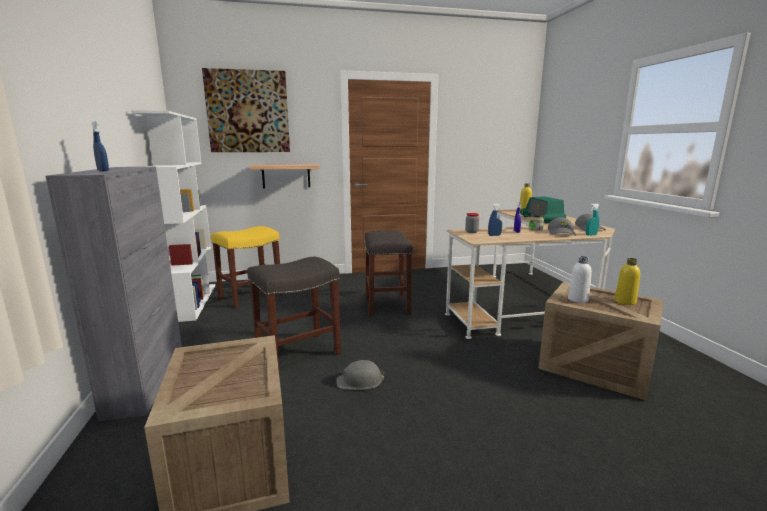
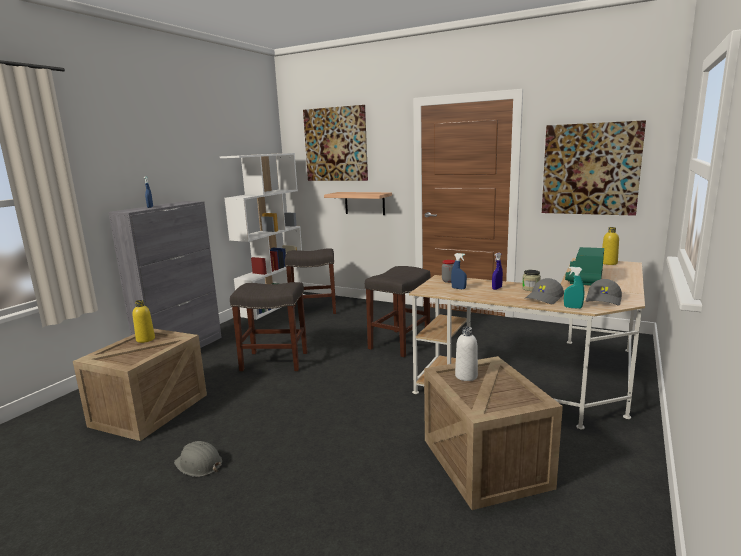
camera: 40 degrees right, 0 degrees up
(250, 296) = (313, 310): yellow stool -> grey stool
(360, 381) = (277, 394): grey hard hat -> grey hard hat (198, 464)
(486, 143) = (590, 169): none -> picture
(625, 301) = (512, 394): yellow bottle -> yellow bottle (145, 339)

